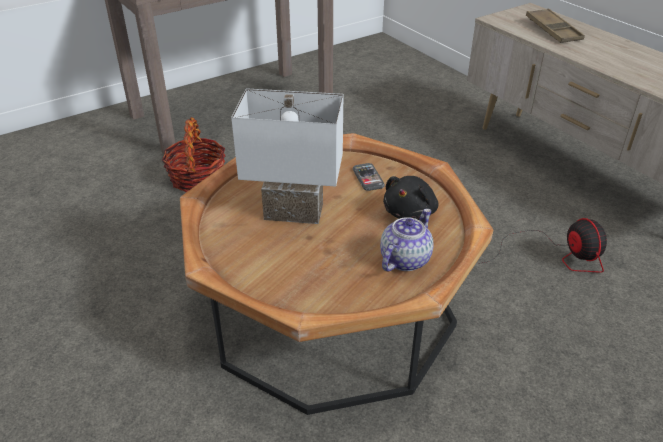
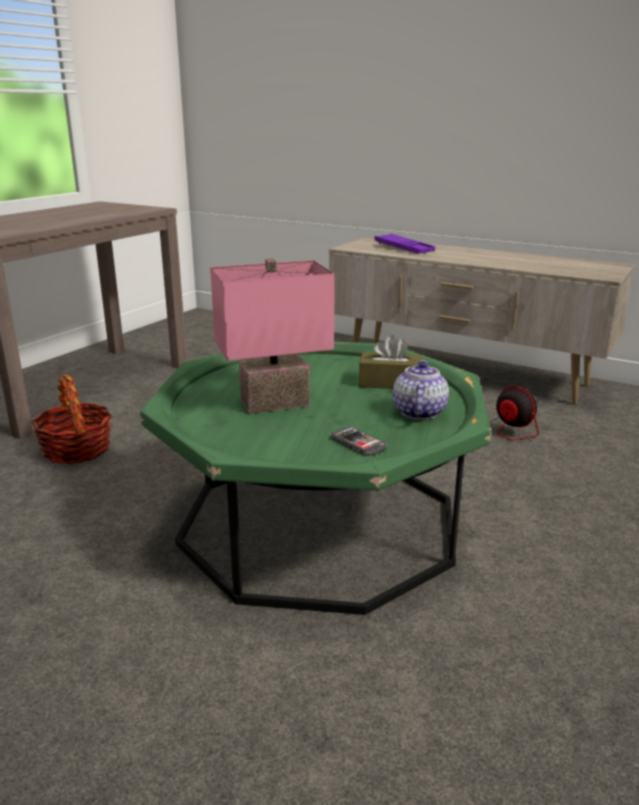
camera: 25 degrees left, 15 degrees down
(295, 210) = (274, 401): white table lamp -> pink table lamp
(331, 310) = (319, 523): brown coffee table -> green coffee table
(368, 178) = (324, 369): phone -> phone (358, 443)
(410, 212) = (390, 383): black plush toy -> brown tissue box
(553, 30) = (404, 248): brown tray -> purple tray

